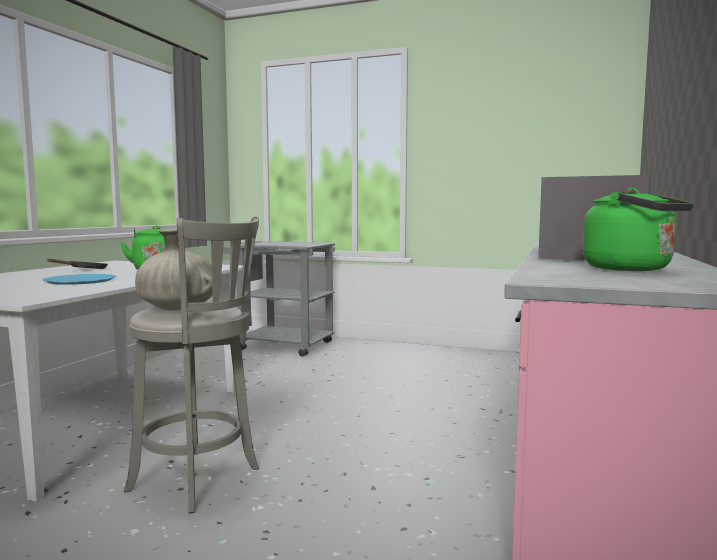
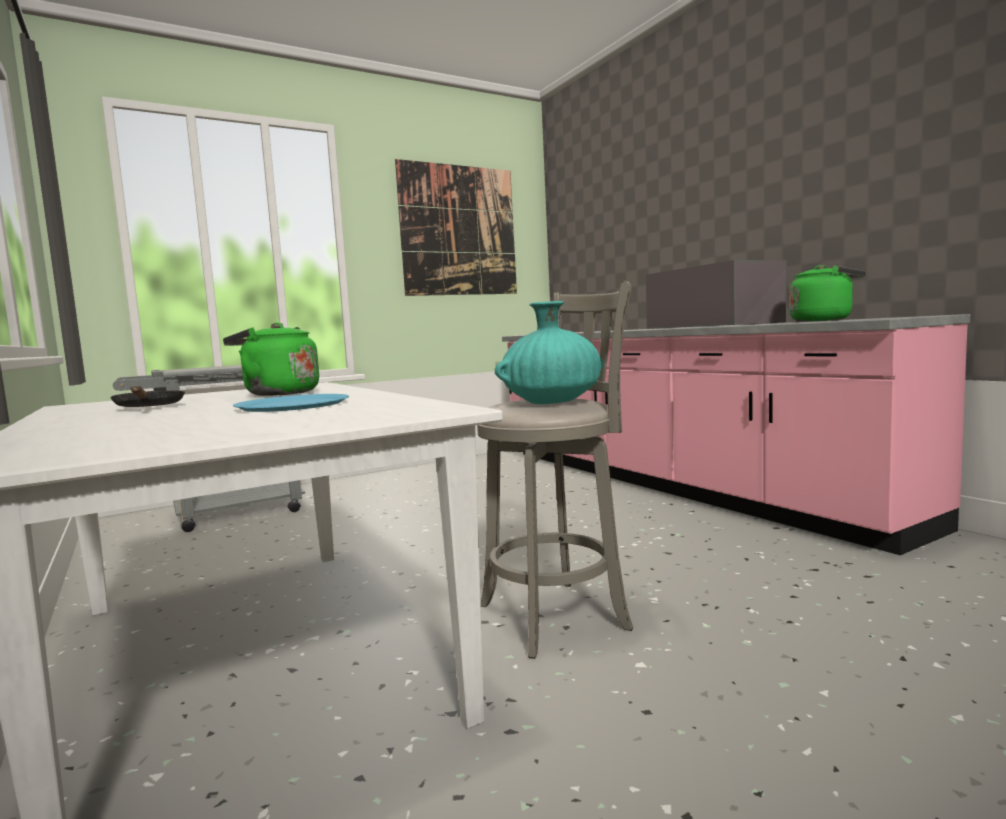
camera: 50 degrees left, 0 degrees up
(178, 309) = (552, 402): beige vase -> turquoise vase
(522, 126) = (459, 230): none -> picture

